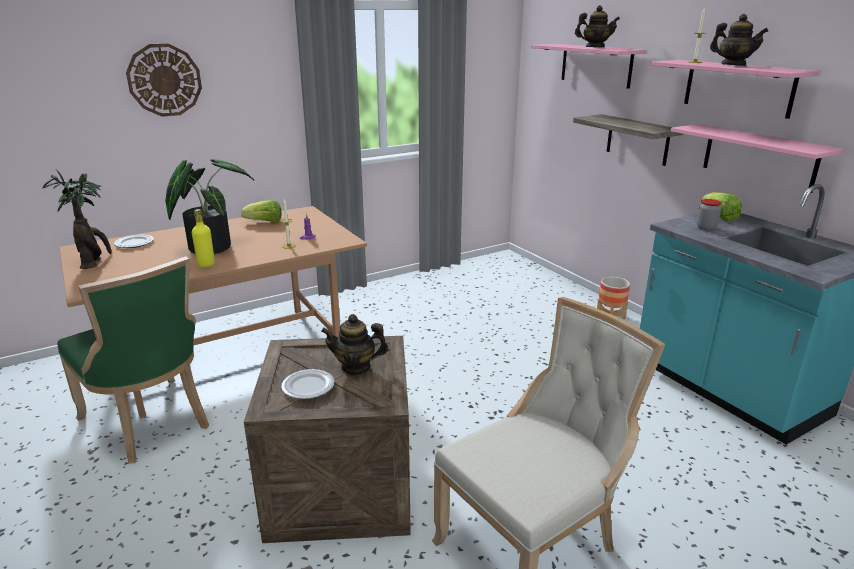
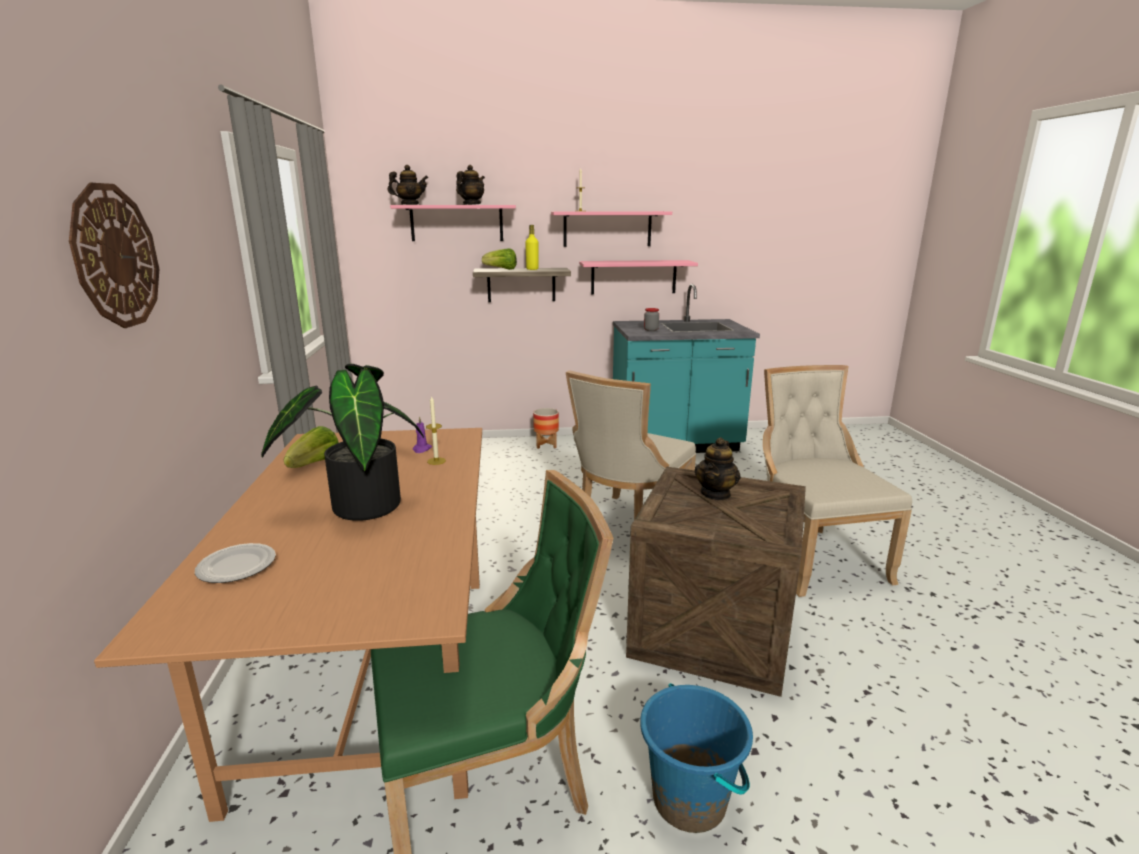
camera: 65 degrees left, 5 degrees down
(94, 262) = (285, 609): potted plant -> none
(143, 506) = (690, 800): none -> blue bucket
(206, 264) = (434, 513): yellow bottle -> yellow bottle (532, 269)
(307, 386) = (743, 518): plate -> none
(484, 402) = (627, 528): none -> beige chair
(718, 217) = (632, 324): lettuce -> lettuce (501, 269)
(733, 65) = (614, 211): teapot -> teapot (409, 204)

